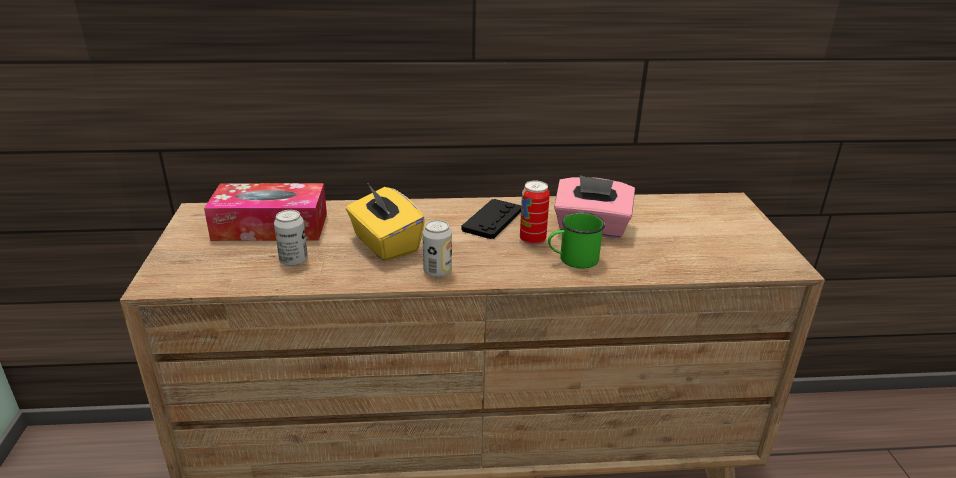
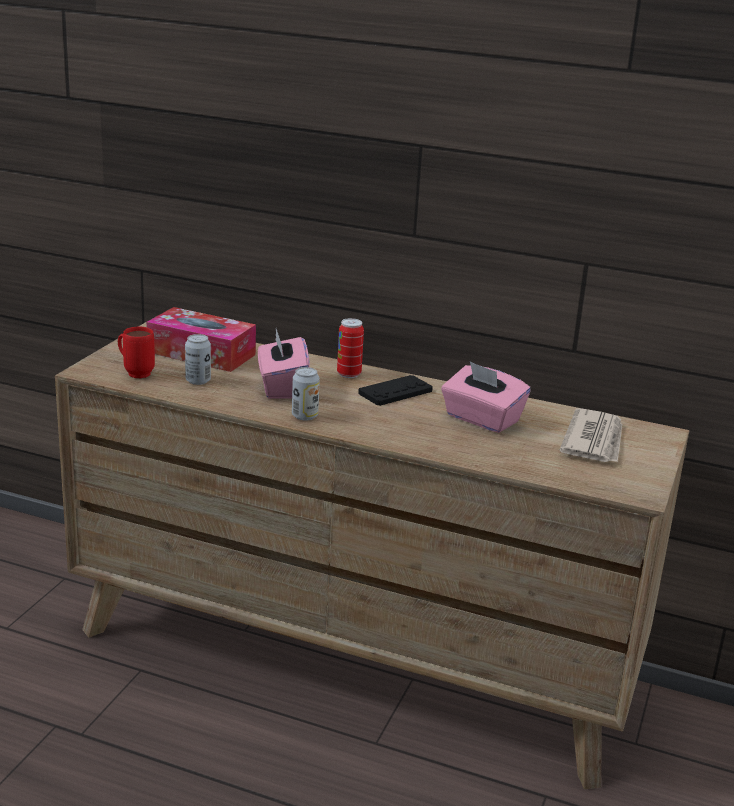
camera: 25 degrees right, 5 degrees down
(215, 270) = (135, 372): none -> red mug
(385, 244) = (282, 387): yellow tissue box -> pink tissue box
(532, 240) = (414, 415): can -> can (349, 374)
(573, 259) = (433, 437): green mug -> none
(696, 223) = (594, 440): none -> newspaper

